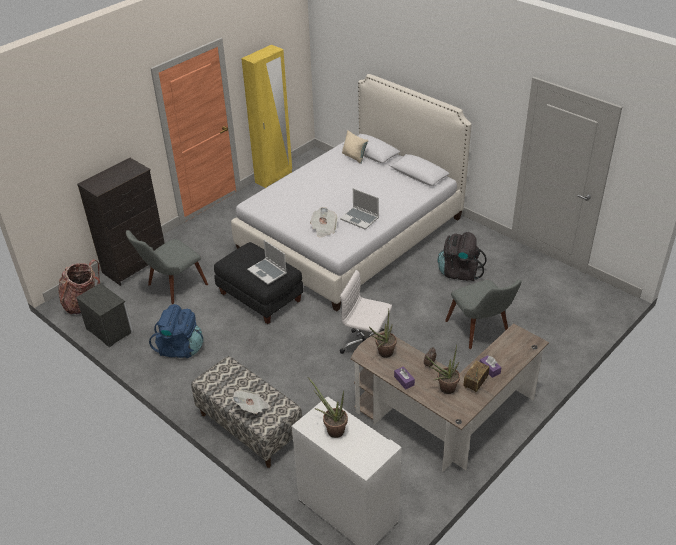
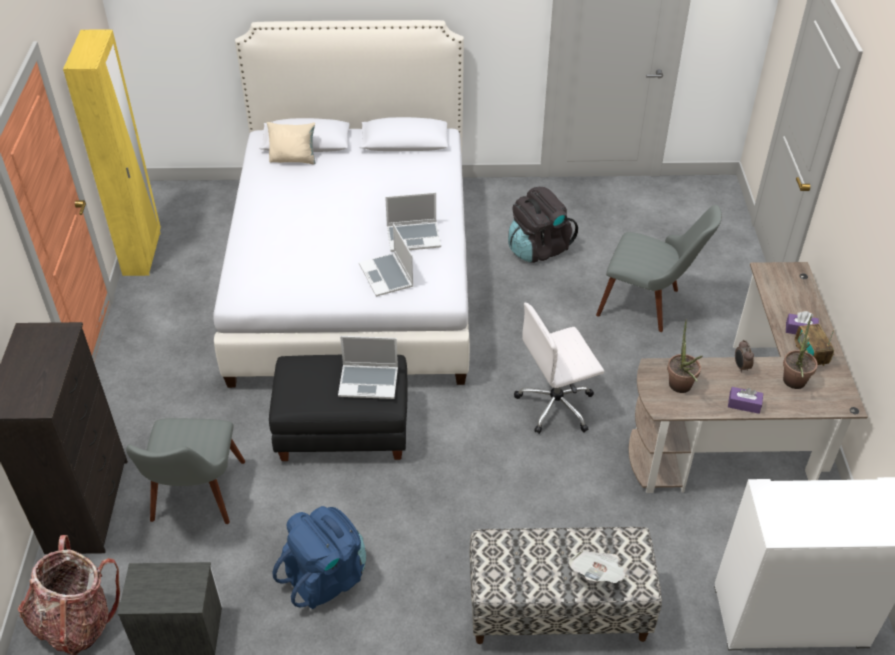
camera: 45 degrees left, 5 degrees up
(324, 229) = (387, 276): newspaper -> laptop
(332, 429) = (812, 515): potted plant -> none

